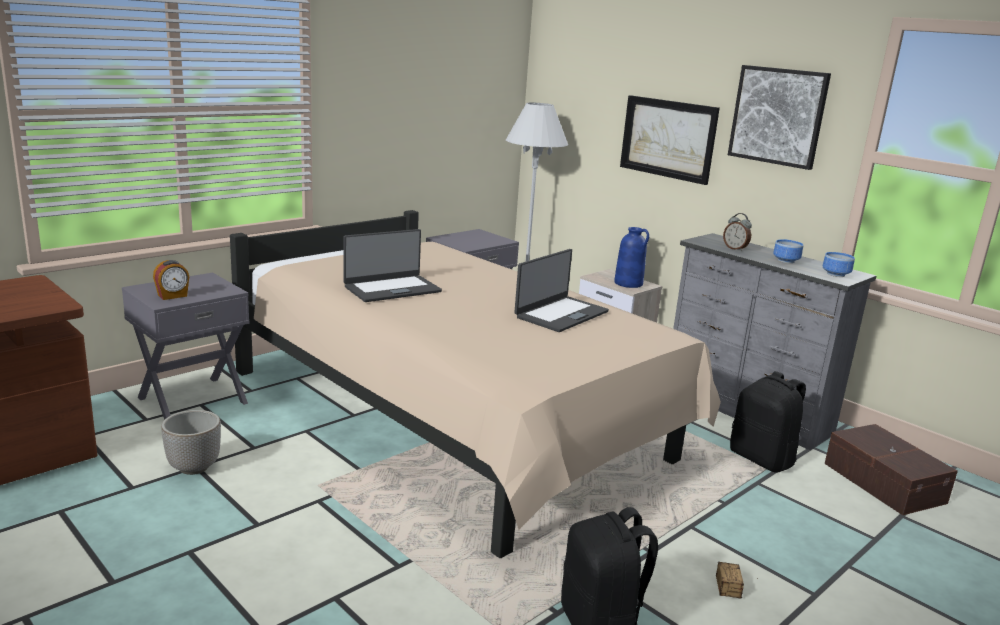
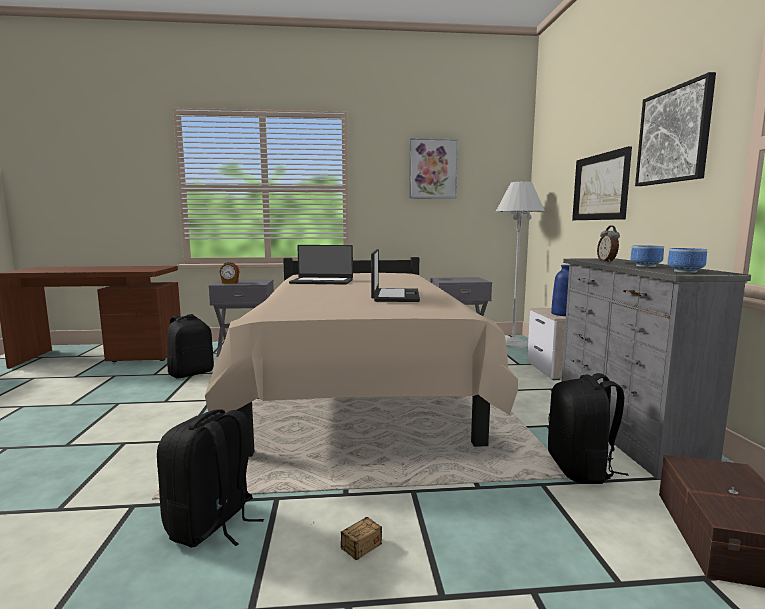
camera: 40 degrees right, 10 degrees down
(193, 467) = (191, 373): planter -> black backpack
(421, 75) = (433, 169): none -> picture
(560, 314) = (394, 296): laptop -> laptop turned 75 degrees counterclockwise

